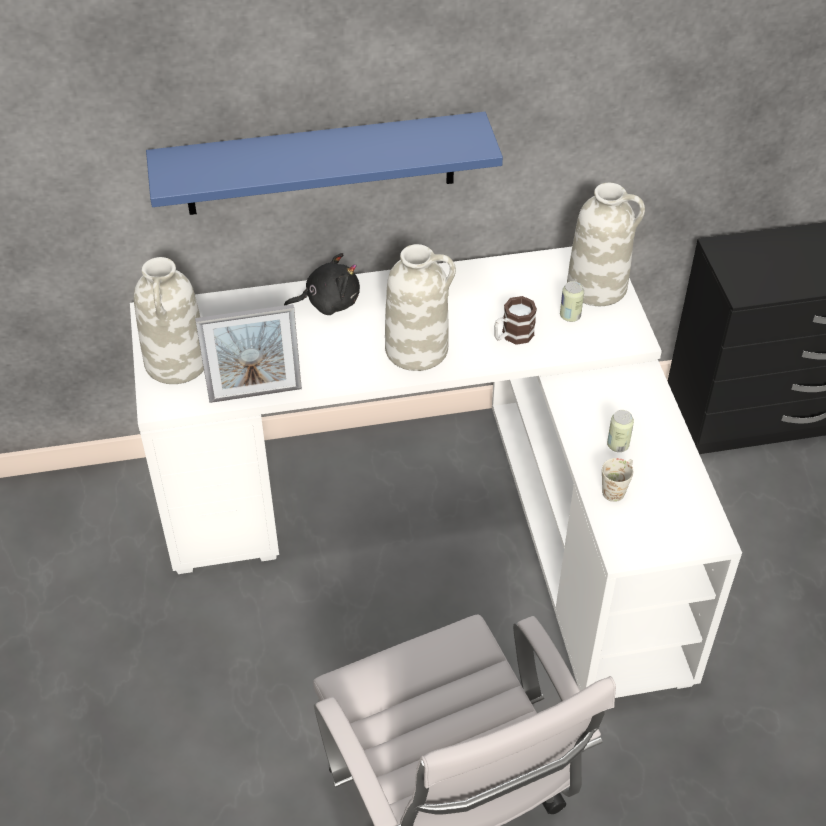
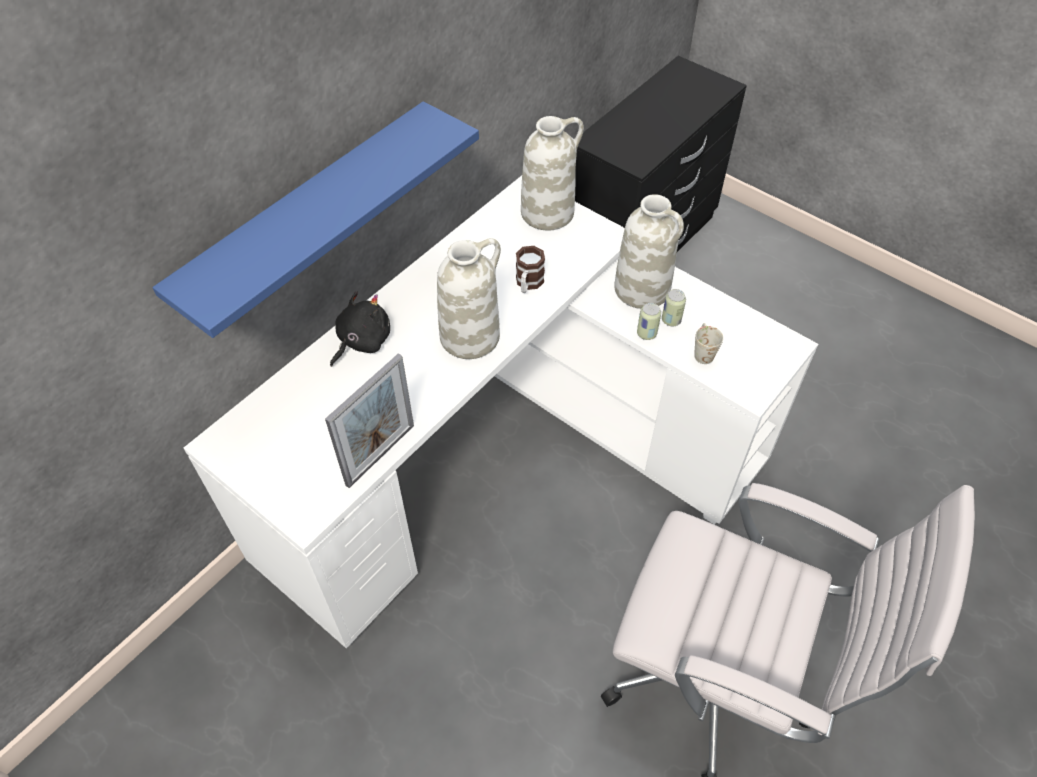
camera: 40 degrees left, 5 degrees up
(177, 363) = (284, 472): white vase -> white vase (643, 289)
(570, 316) = (552, 245): can -> can (646, 334)

